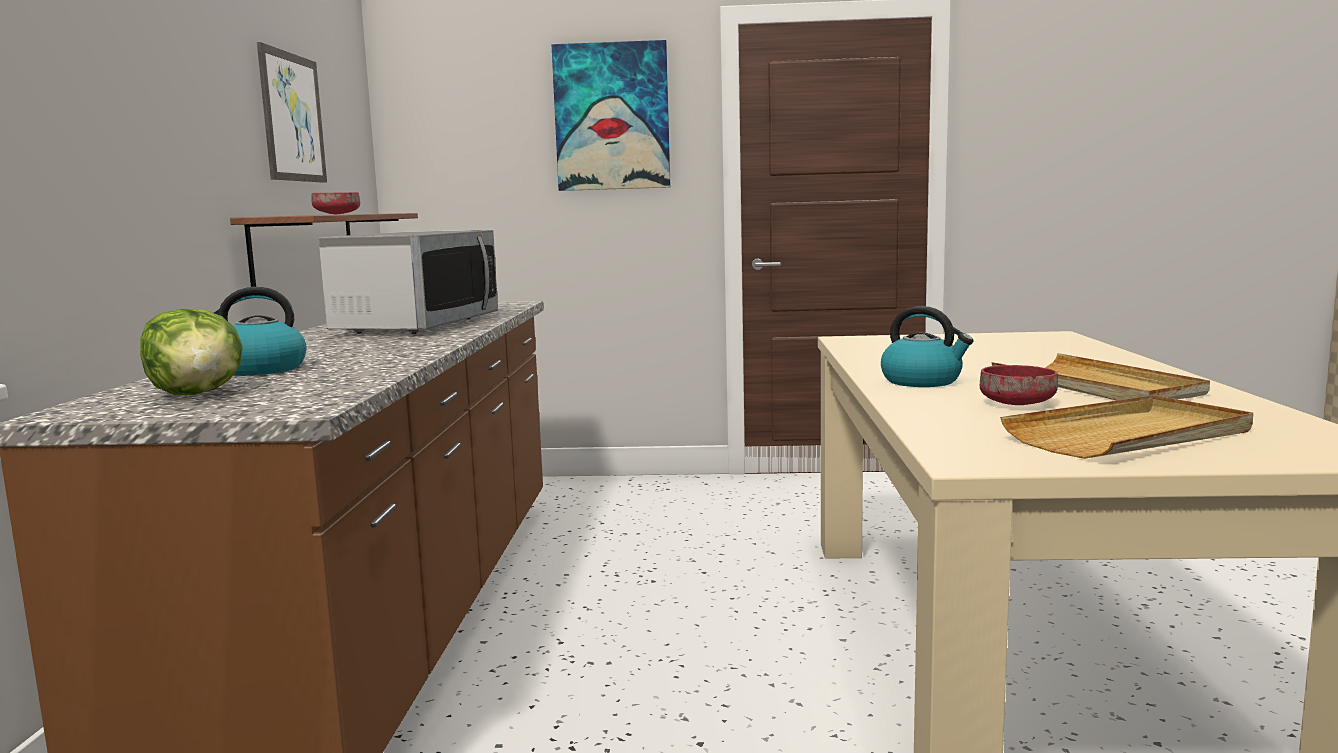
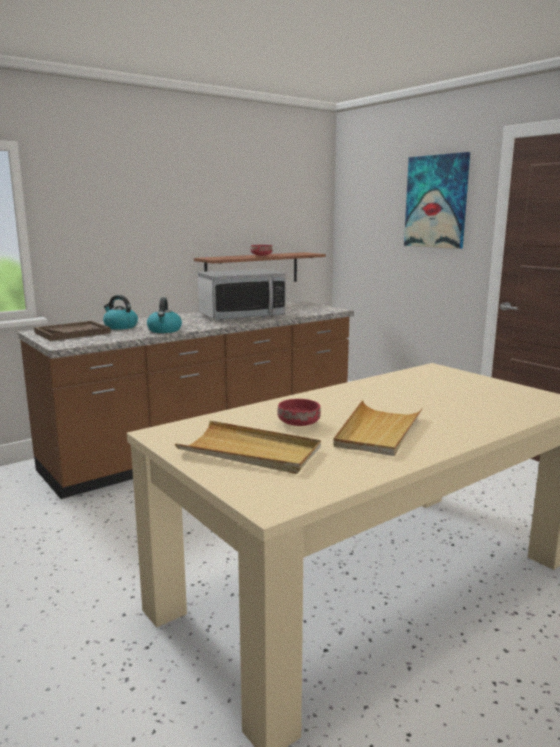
camera: 50 degrees right, 5 degrees up
(198, 394) = (72, 333): lettuce -> brown tray
(293, 117) = (252, 208): picture -> none
(922, 381) = (330, 400): kettle -> kettle (164, 330)

